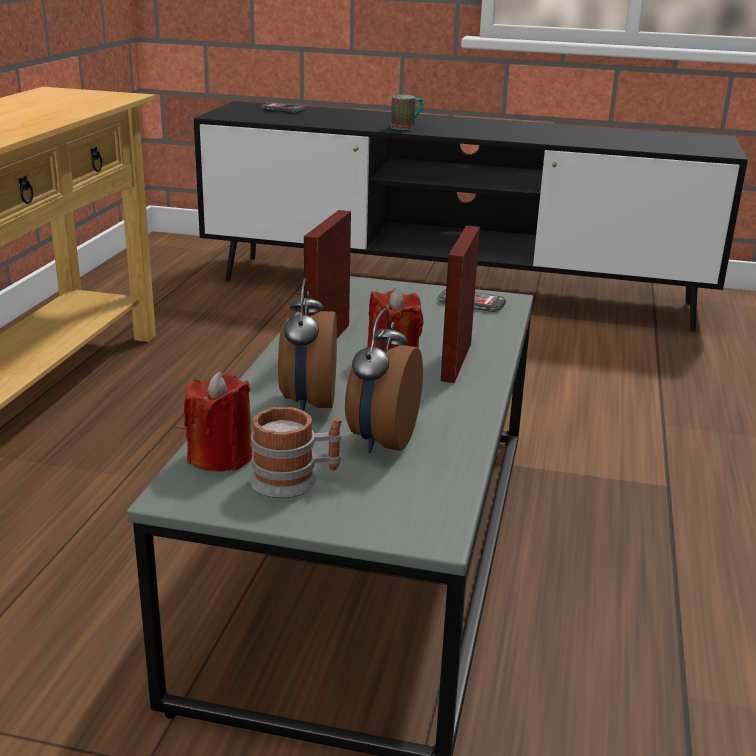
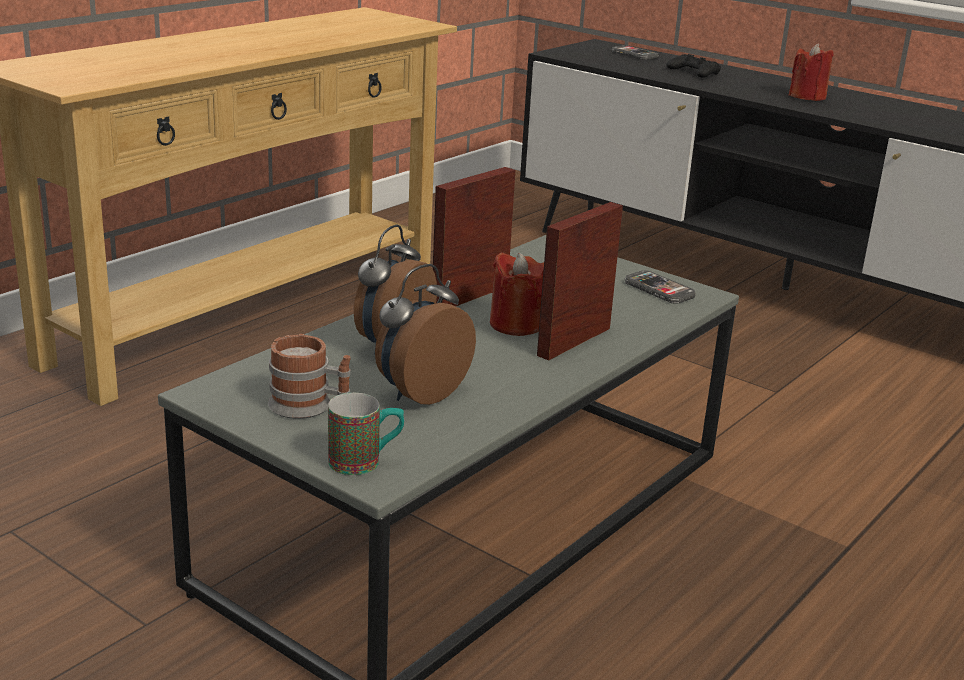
camera: 25 degrees right, 0 degrees up
(220, 457) = (270, 372): red candle -> red candle (807, 97)
(347, 118) = (693, 72): none -> black game controller
(407, 127) = (747, 91): mug -> mug (365, 462)

